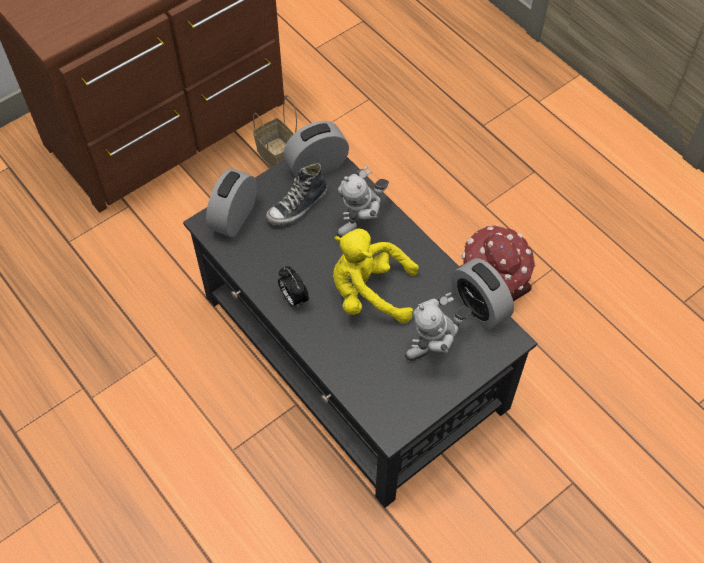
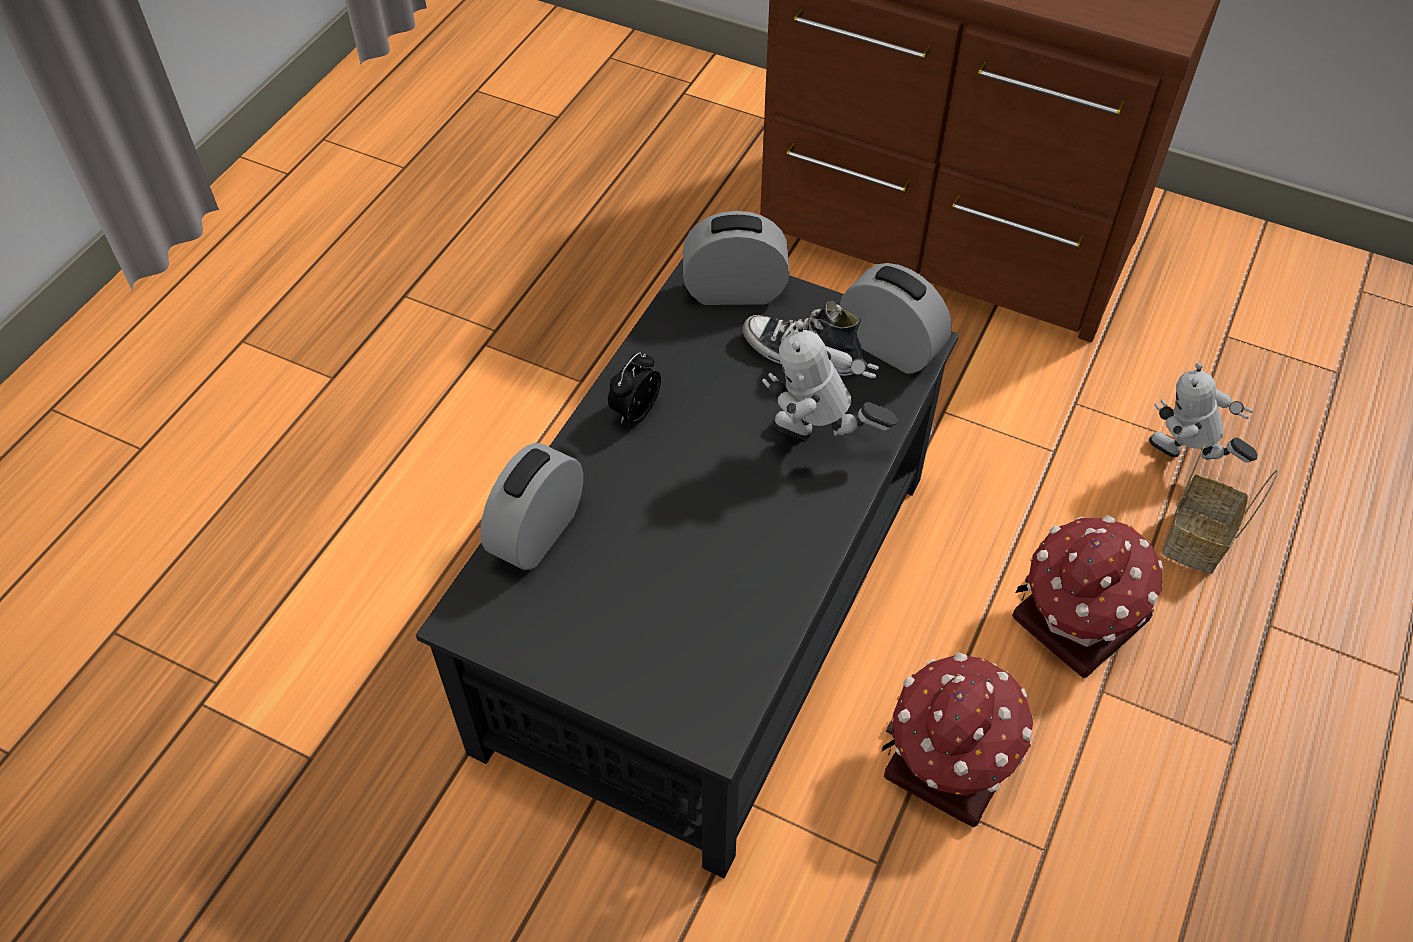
camera: 65 degrees right, 5 degrees down
(279, 155) = (991, 375): basket -> basket (1196, 542)
(369, 293) = (696, 500): yellow plush toy -> none
(435, 349) = (639, 627): toy robot -> toy robot (1185, 463)
(443, 195) = (1076, 620): none -> toy house
(479, 307) = (754, 662): alarm clock -> alarm clock (537, 532)

